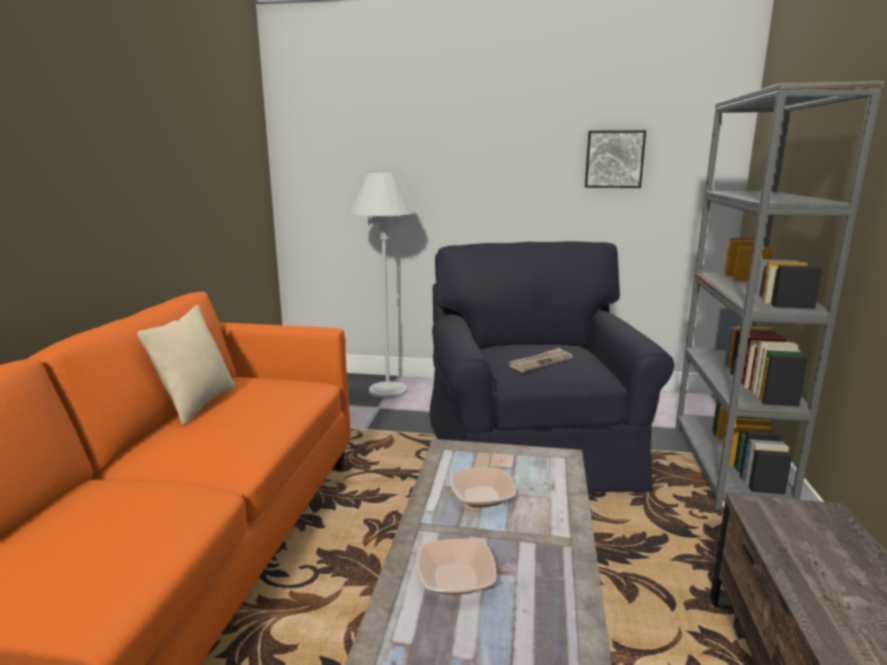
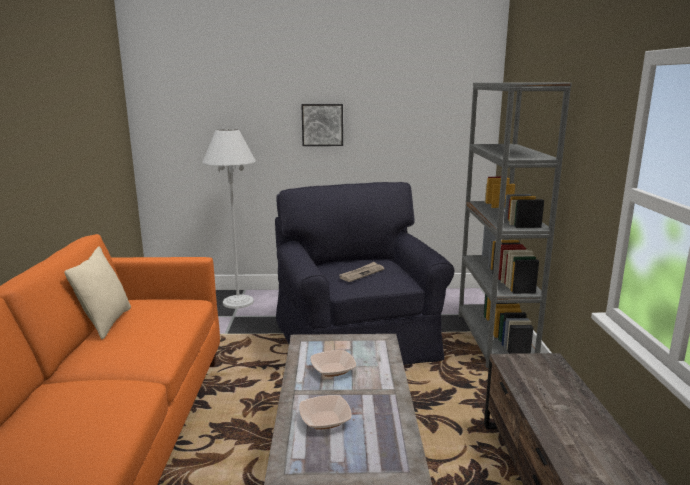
camera: 10 degrees left, 0 degrees up
(614, 159) = (404, 117): picture -> picture (322, 125)

